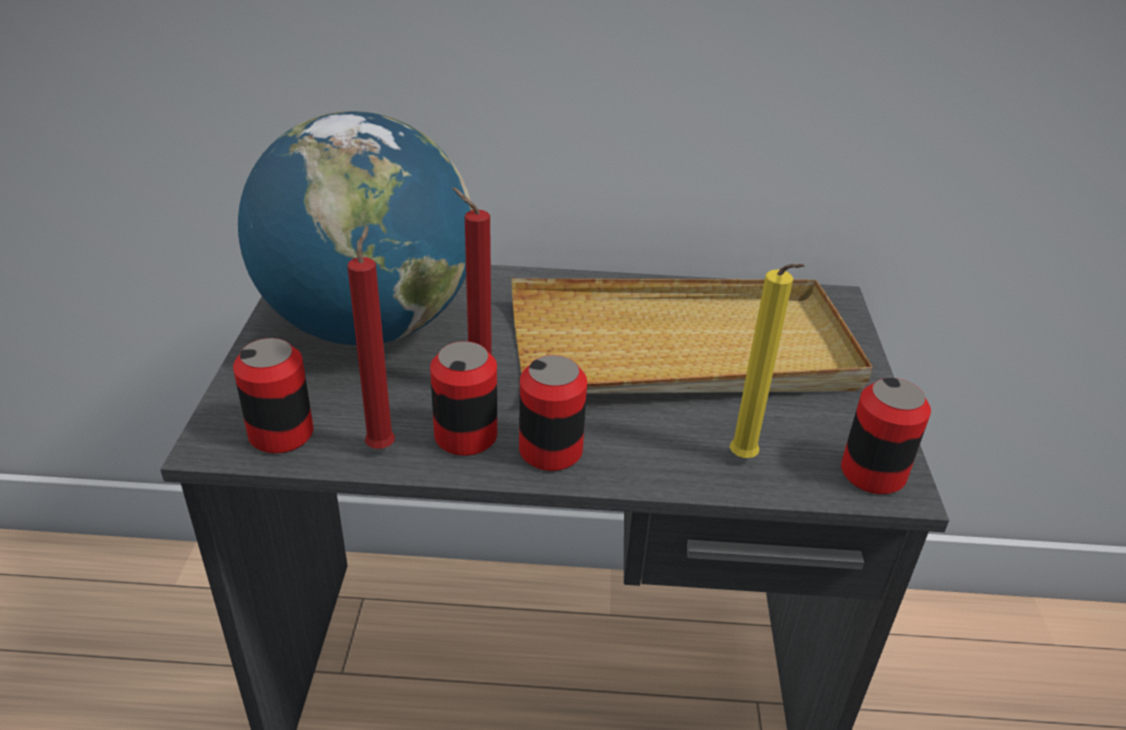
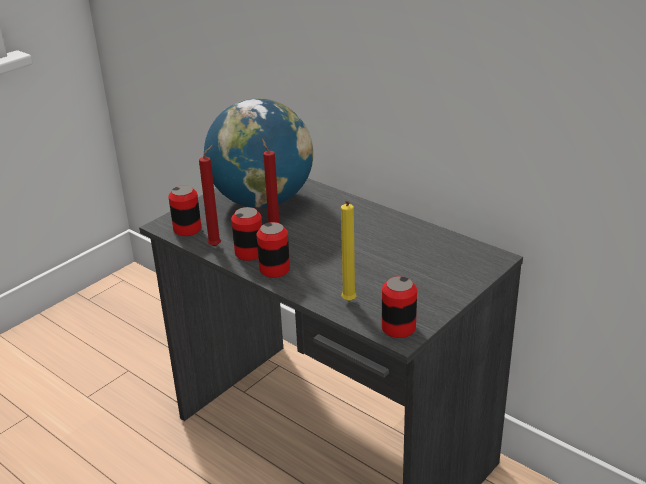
camera: 40 degrees right, 5 degrees down
(682, 349) = (383, 253): beige tray -> none

